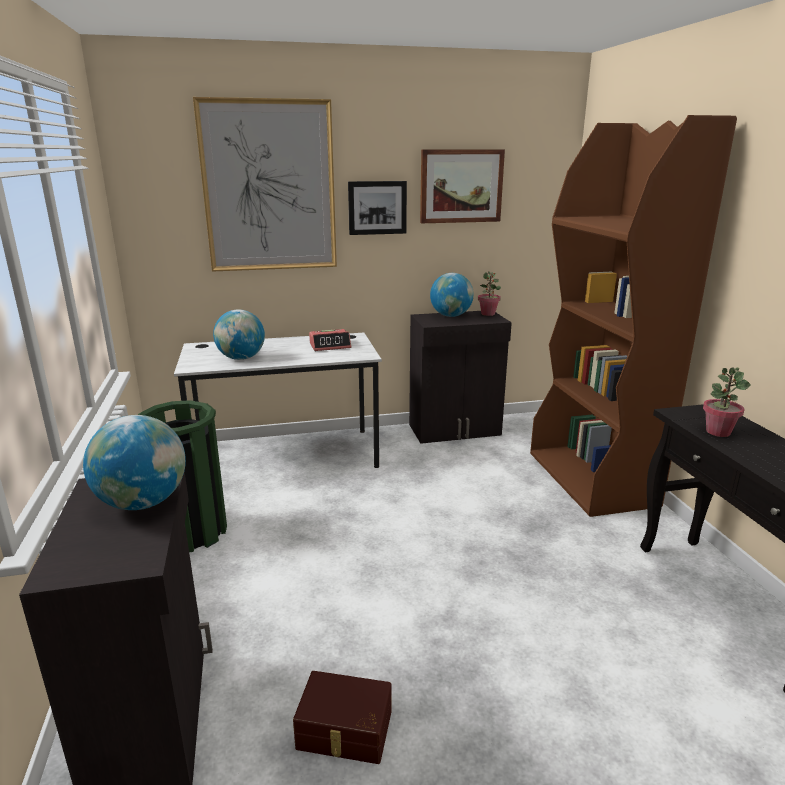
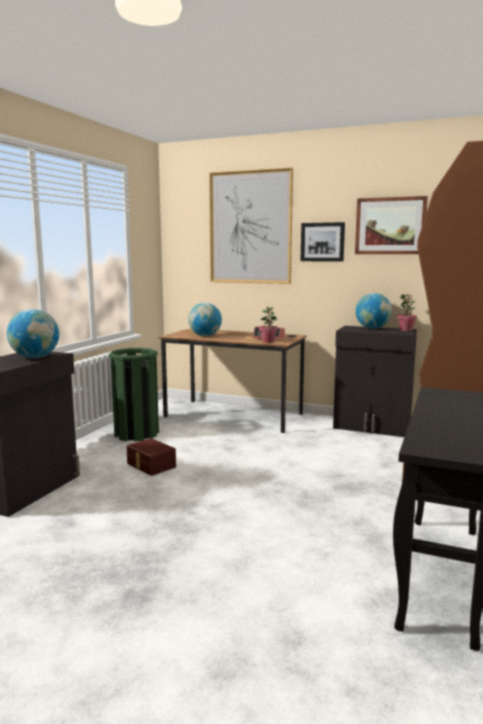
camera: 35 degrees right, 10 degrees down
(286, 456) = (233, 415): white desk -> brown desk
(344, 731) = (93, 524): brown storage box -> brown storage box (150, 465)
(718, 432) = (441, 402): potted plant -> potted plant (268, 341)

